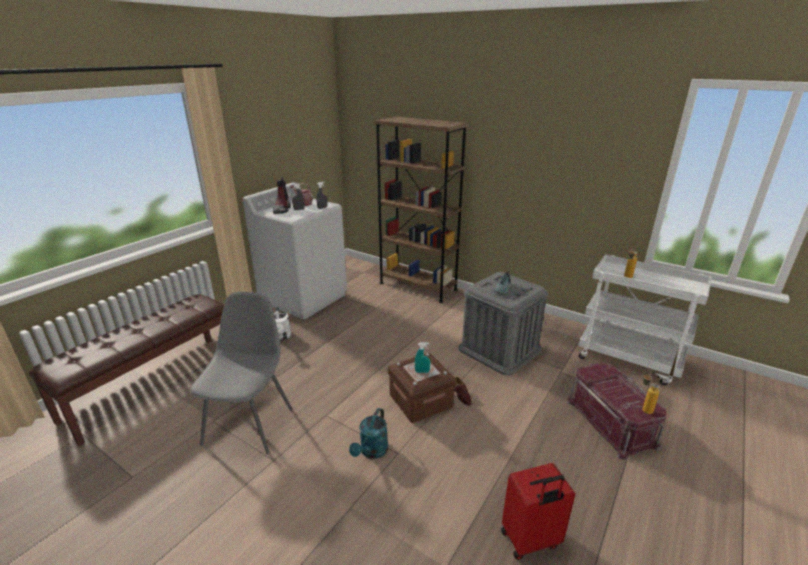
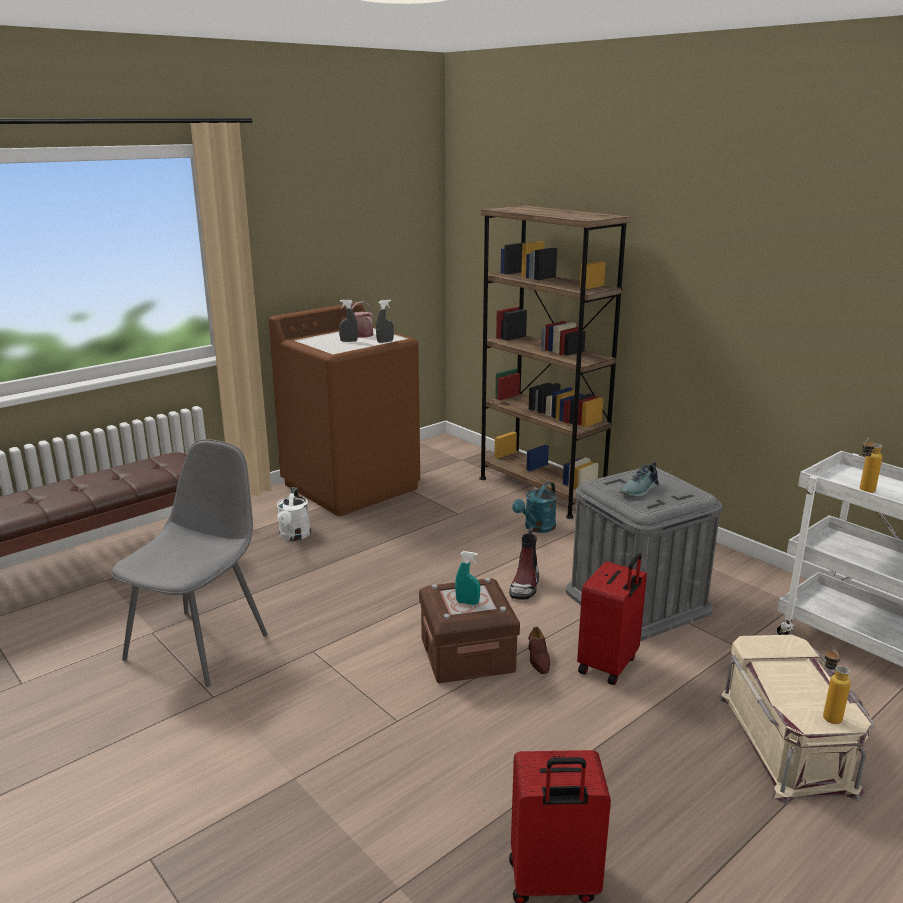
camera: 15 degrees right, 5 degrees down
(282, 209) = (324, 339): boot -> boot (525, 585)
(304, 297) = (351, 486): white washing machine -> brown washing machine
(372, 452) = (358, 712): turquoise watering can -> turquoise watering can (536, 528)
(502, 393) = (609, 665): none -> red suitcase
(611, 422) = (788, 742): red storage box -> beige storage box

